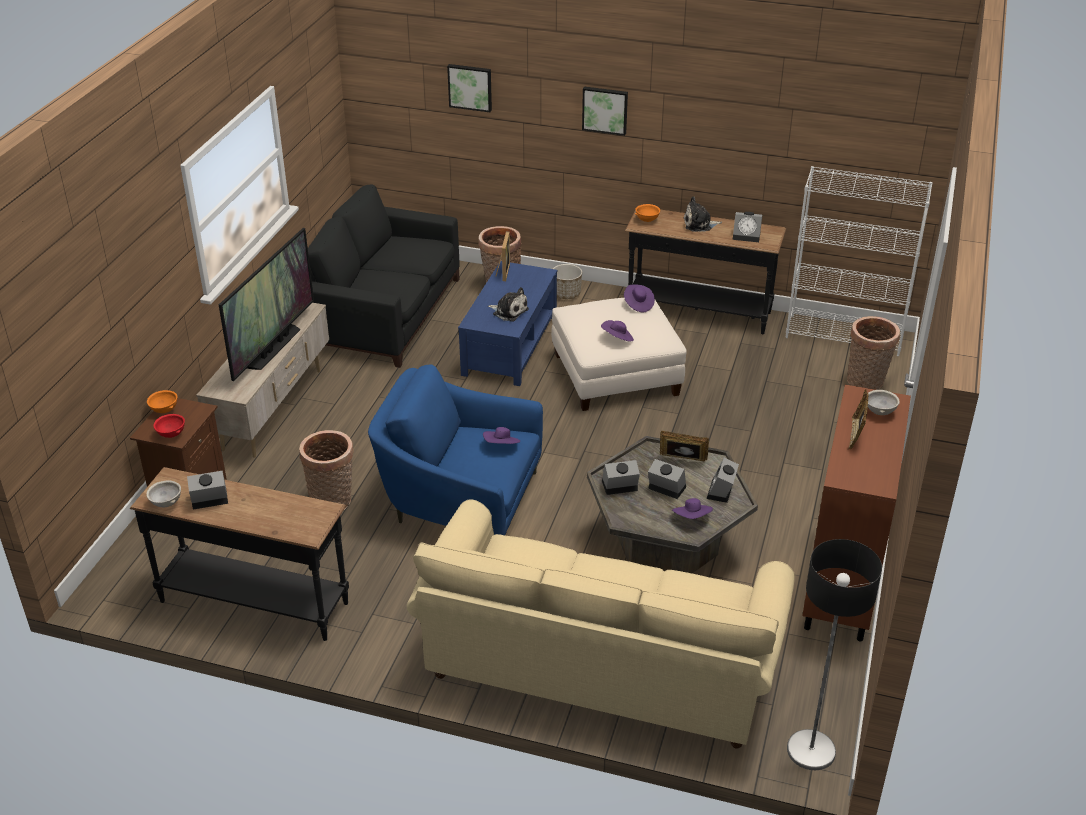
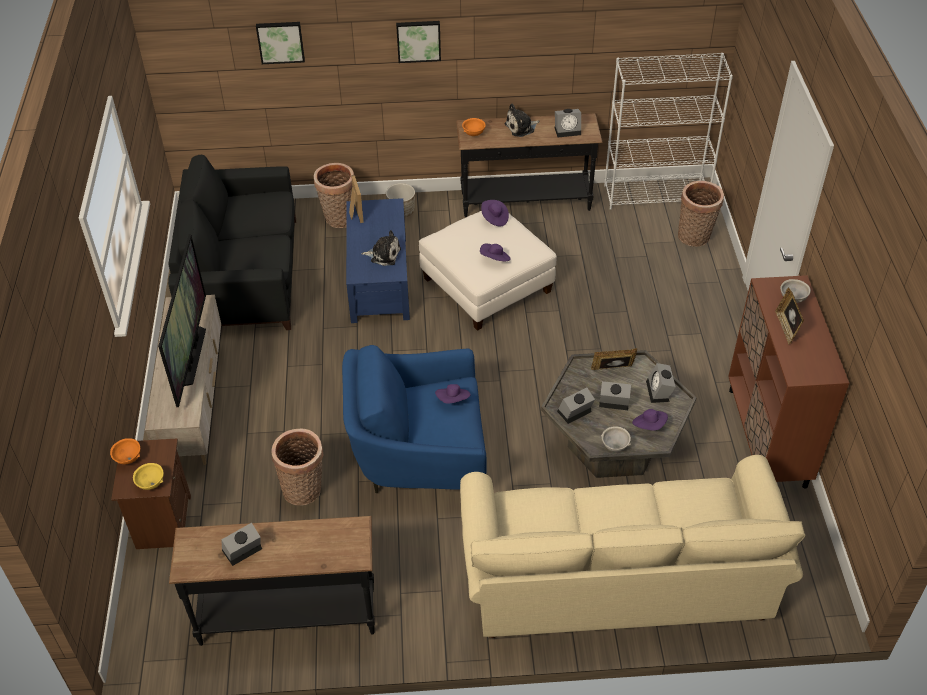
camera: 20 degrees left, 10 degrees up
(166, 503) = (203, 567): grey bowl -> grey bowl (615, 446)
(171, 435) = (151, 484): red bowl -> yellow bowl
(810, 750) = (816, 602): floor lamp -> none

